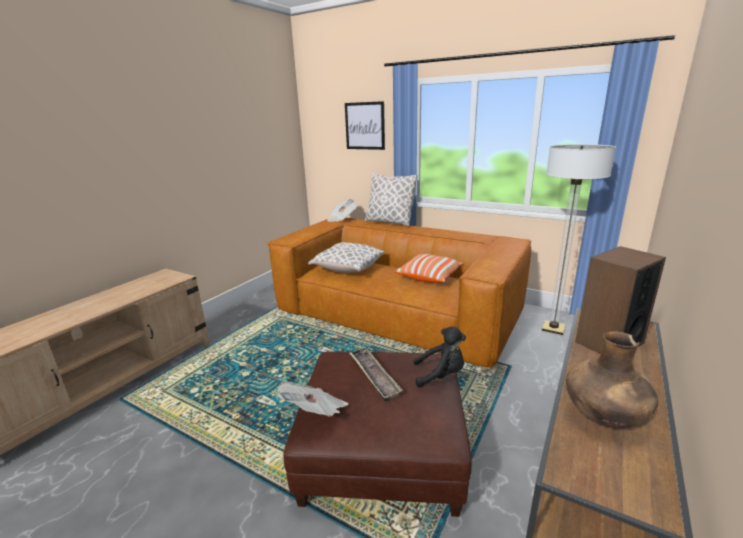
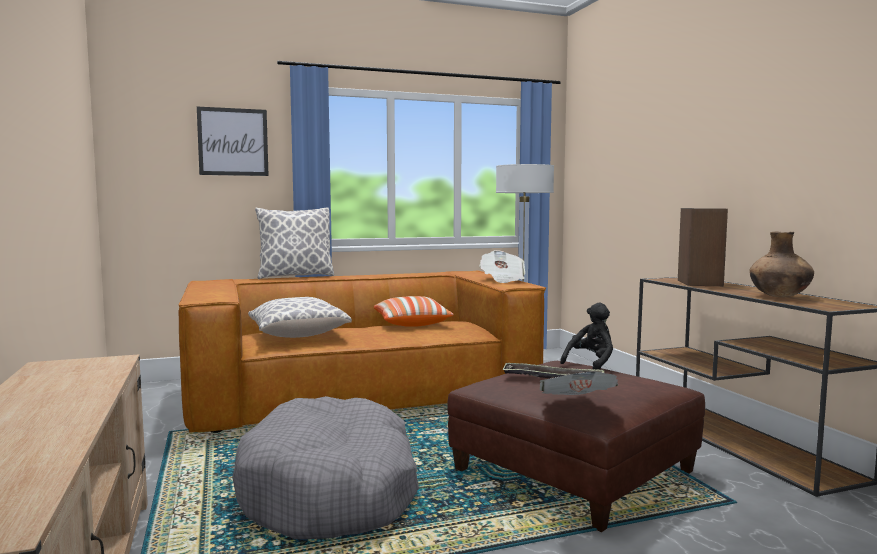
camera: 50 degrees left, 15 degrees down
(261, 378) = (331, 491): none -> grey dog bed
(342, 219) = (214, 280): newspaper -> newspaper (502, 280)

